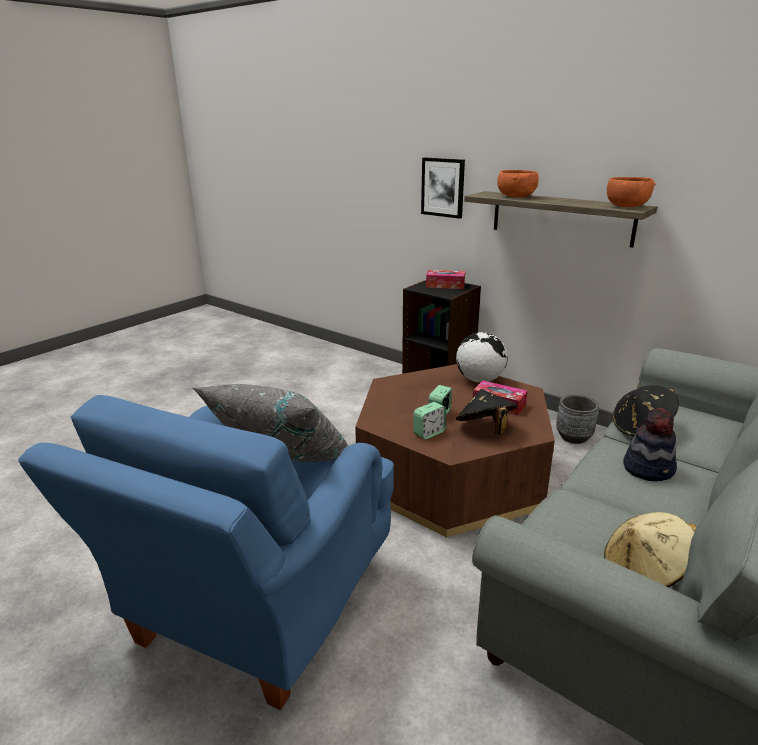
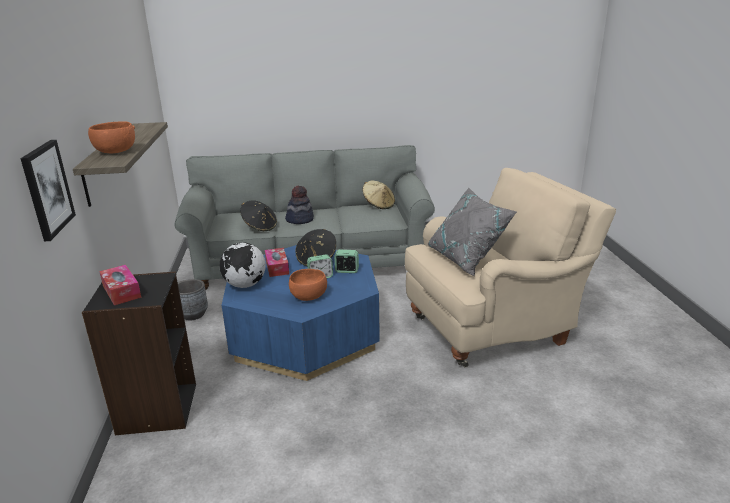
camera: 135 degrees left, 0 degrees up
(257, 607) = (493, 329): blue armchair -> beige armchair
(450, 475) = (305, 334): brown coffee table -> blue coffee table
(626, 207) = (144, 126): orange bowl -> orange bowl (309, 296)

